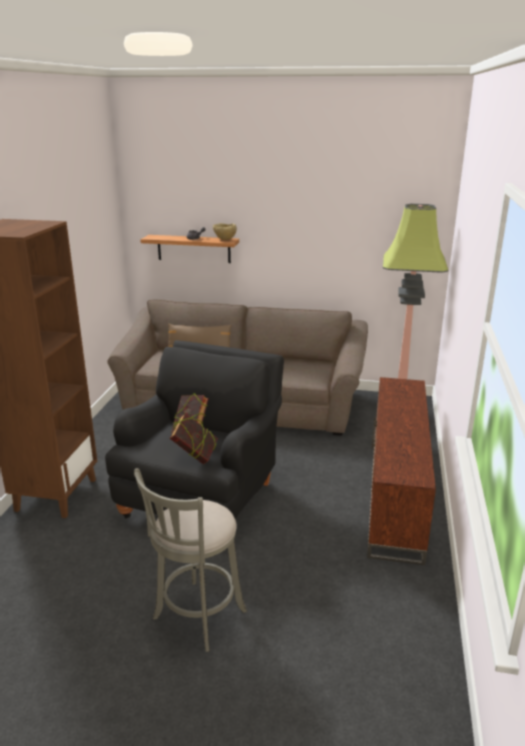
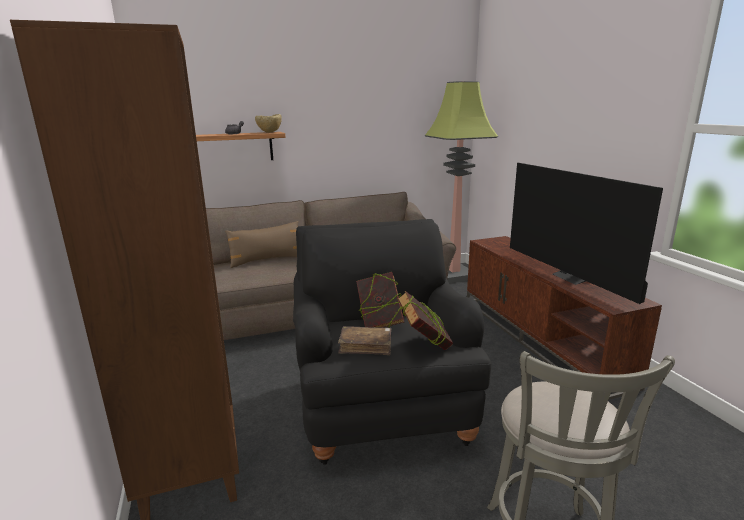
camera: 30 degrees left, 5 degrees down
(160, 445) = (365, 346): none -> brown book
(403, 440) = (572, 277): none -> television

